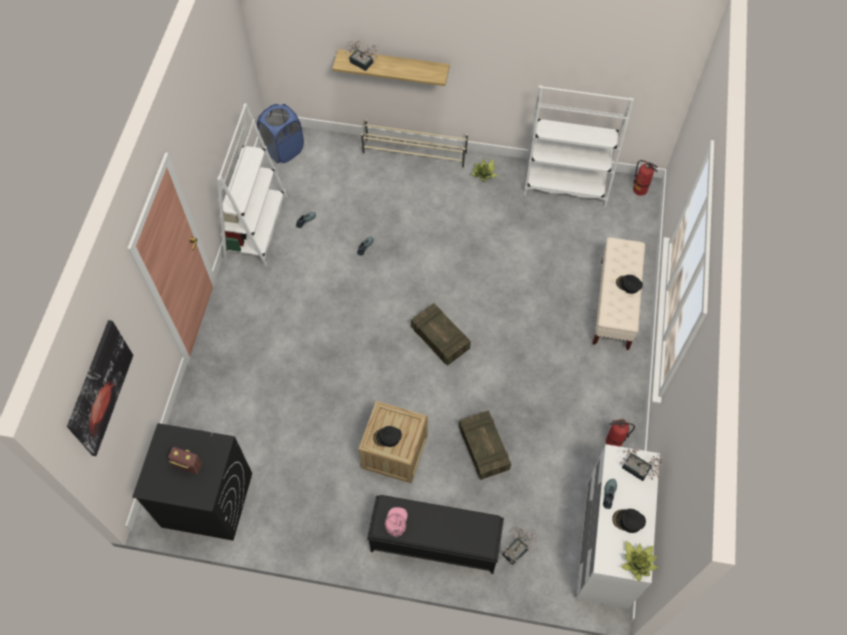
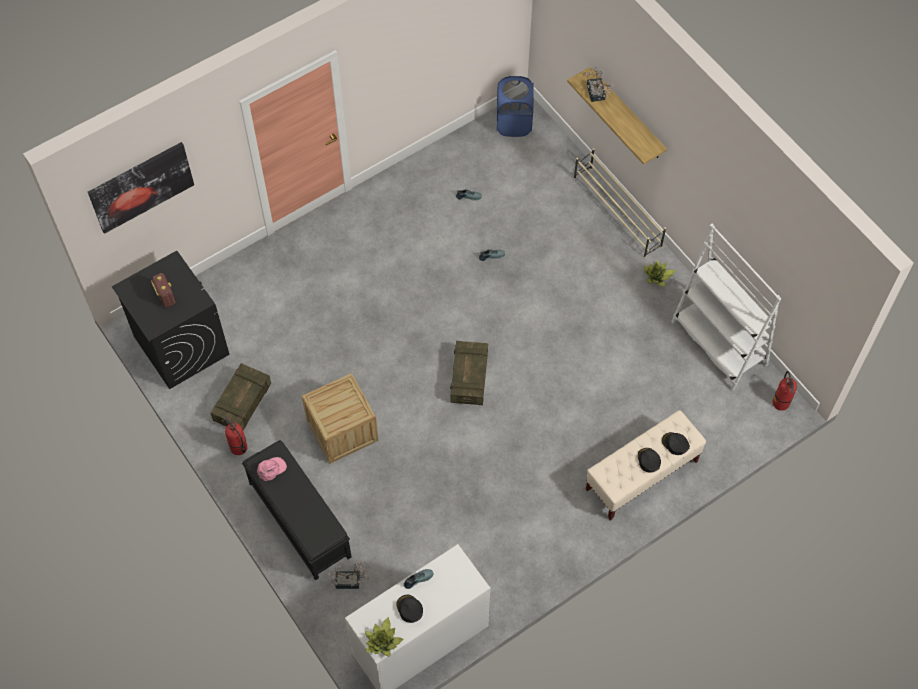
camera: 45 degrees right, 0 degrees up
(256, 228) = (424, 172): white bookcase -> none
(387, 437) = (330, 406): black cap -> black cap (675, 444)
(483, 448) = (409, 488): crate -> crate (242, 403)
(613, 442) = (513, 576): fire extinguisher -> fire extinguisher (238, 447)
(639, 470) = (459, 584): potted plant -> none

